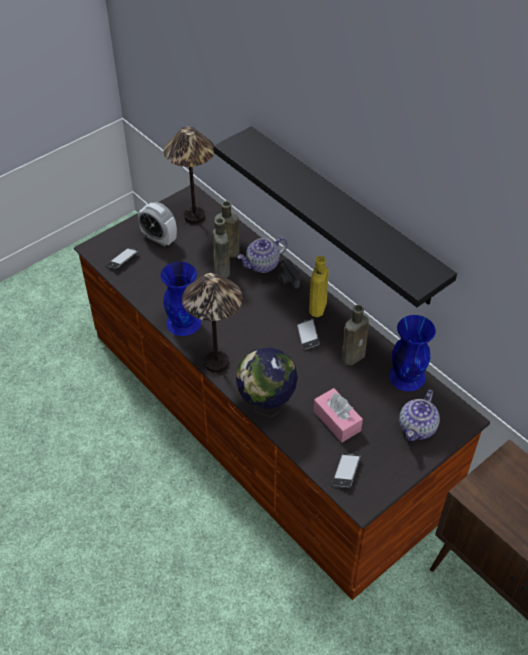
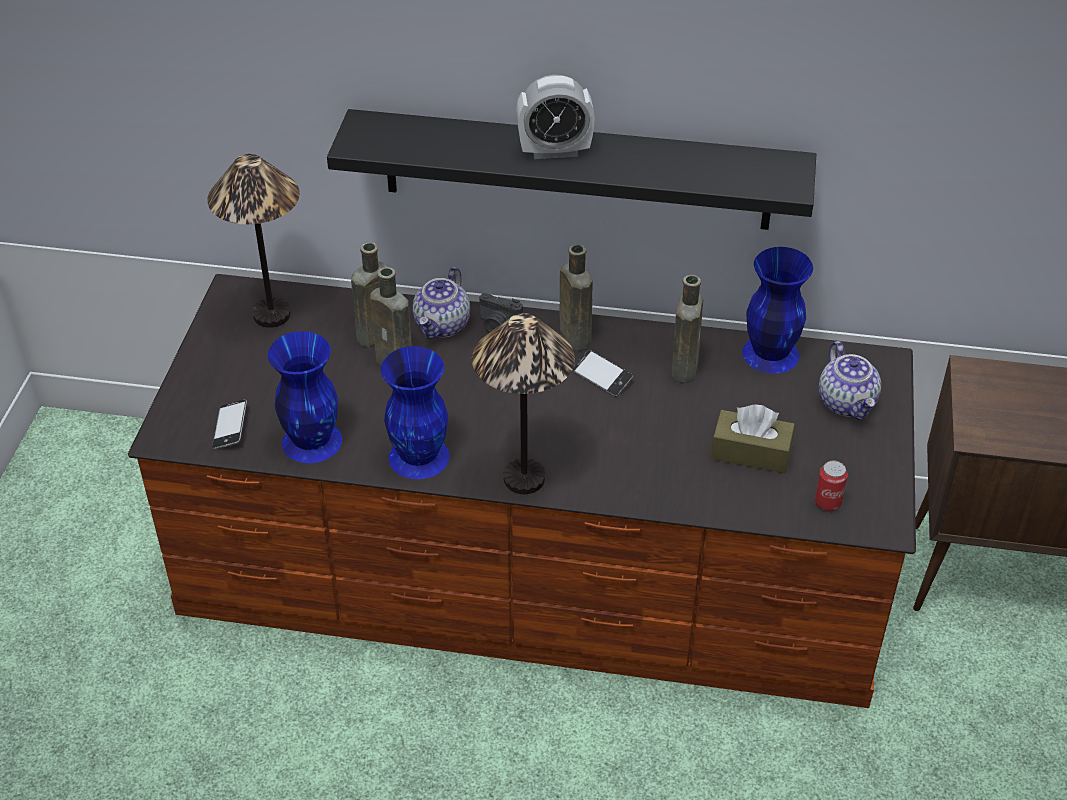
camera: 40 degrees left, 5 degrees down
(148, 286) = (311, 440): none -> blue vase
(159, 238) = (253, 371): alarm clock -> alarm clock (554, 151)
(266, 406) = (648, 490): globe -> none
(318, 306) = (574, 335): yellow bottle -> brown bottle
(337, 421) = (751, 452): pink tissue box -> brown tissue box
(346, 472) = (827, 502): phone -> can

